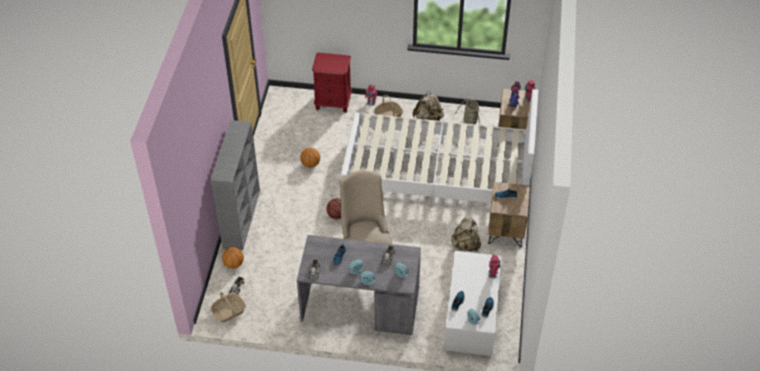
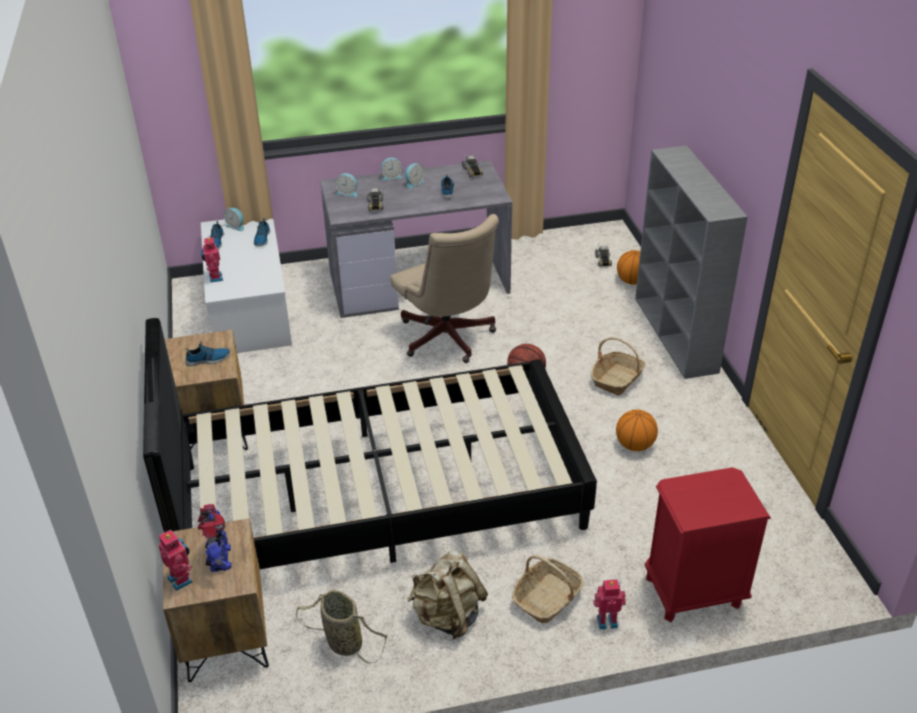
camera: 160 degrees right, 10 degrees down
(228, 311) = (591, 237): basket -> basket (617, 379)
(437, 173) = (378, 496): white bed -> black bed
(465, 245) = (283, 391): beige backpack -> none

